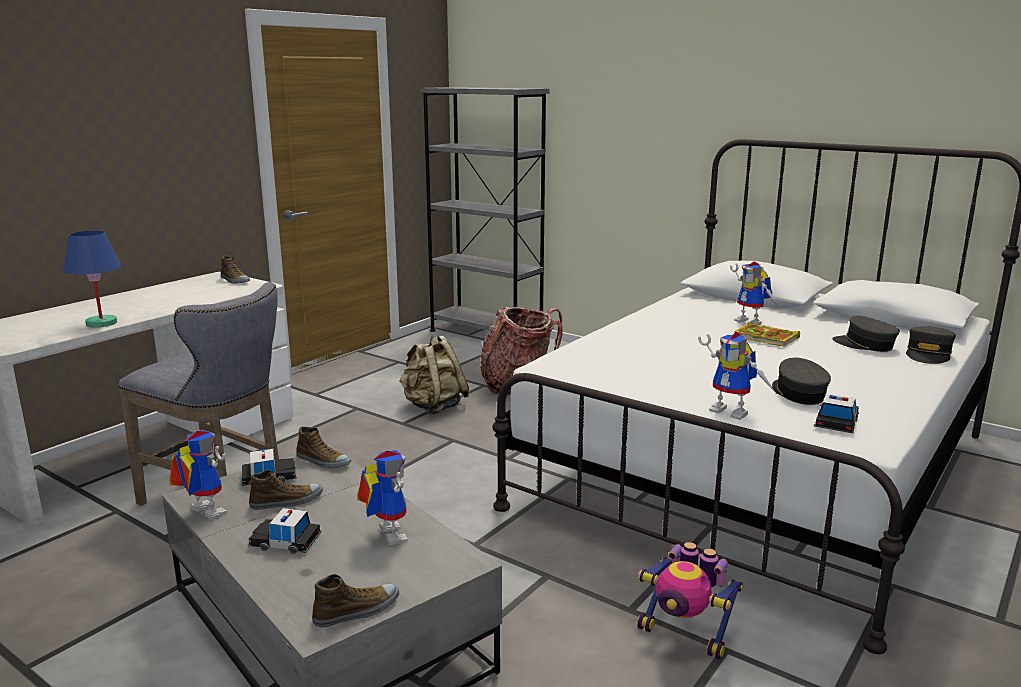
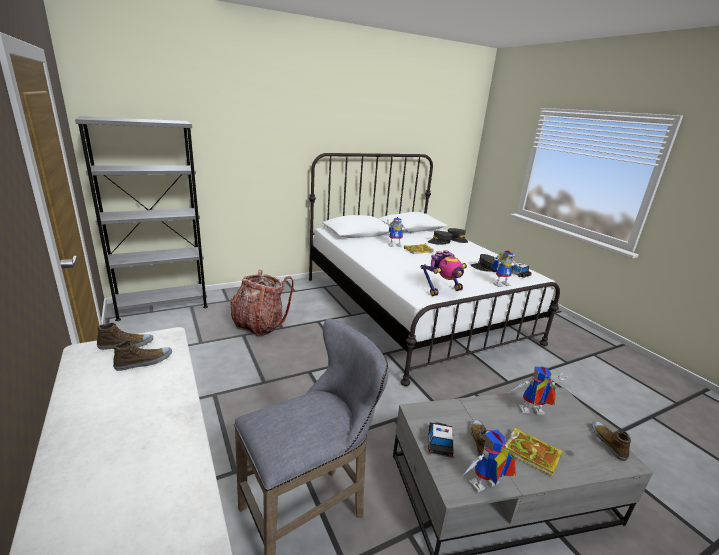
camera: 65 degrees left, 5 degrees up
(101, 323) = (180, 454): blue table lamp -> none
(285, 541) = (533, 453): toy car -> book
(323, 461) = (426, 413): shoe -> shoe (144, 362)
(433, 407) = (253, 362): beige backpack -> none
(684, 635) = (529, 376): toy robot -> toy robot (442, 290)

